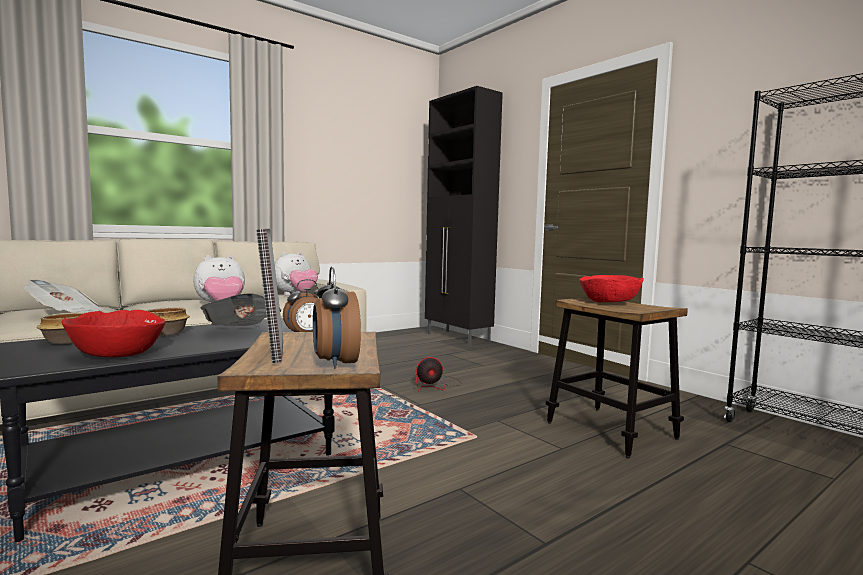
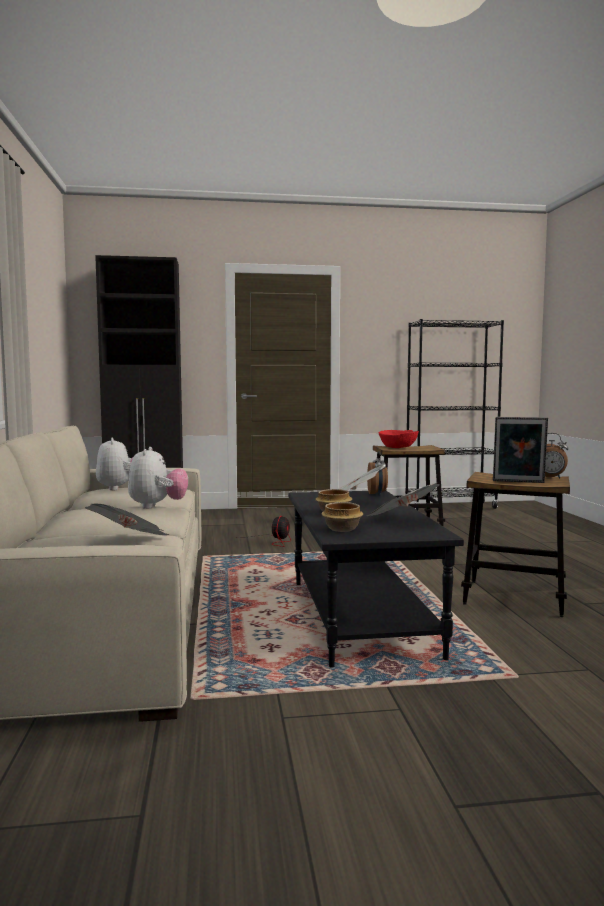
camera: 60 degrees left, 0 degrees up
(119, 353) = (402, 520): red bowl -> newspaper

